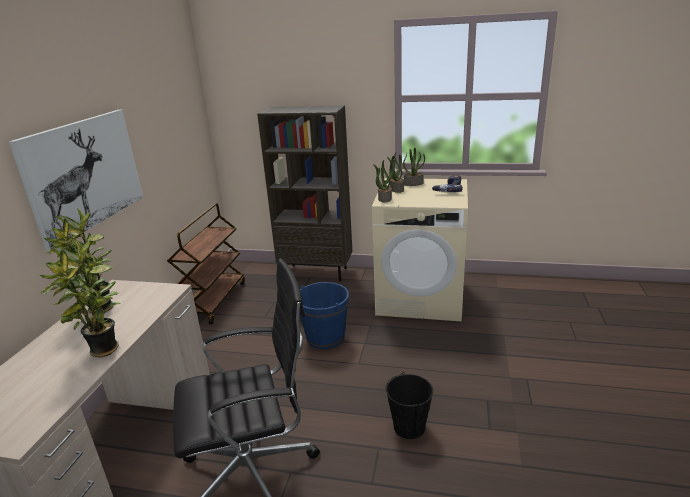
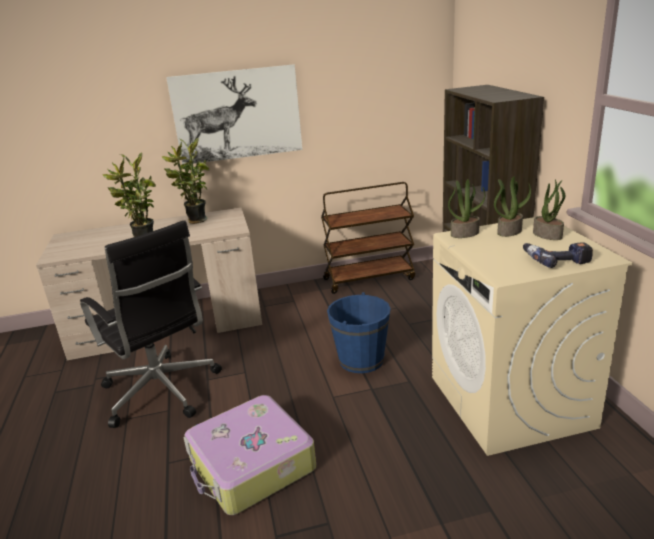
camera: 65 degrees right, 0 degrees up
(409, 426) = (251, 465): black bucket -> suitcase

